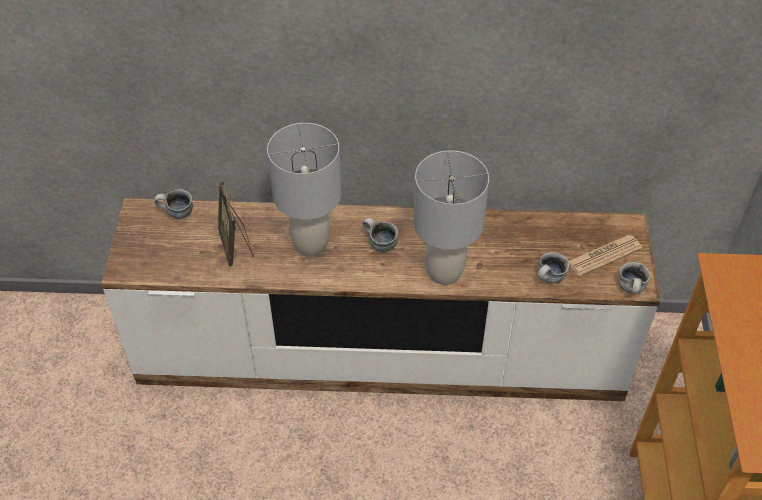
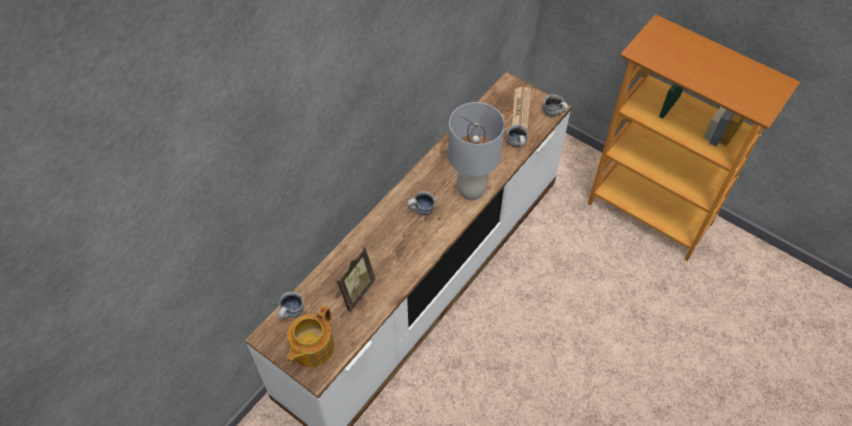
camera: 55 degrees left, 5 degrees up
(149, 249) = (311, 348): none -> teapot
(236, 246) = (354, 291): picture frame -> picture frame turned 75 degrees counterclockwise
(310, 244) = (389, 248): grey table lamp -> none

